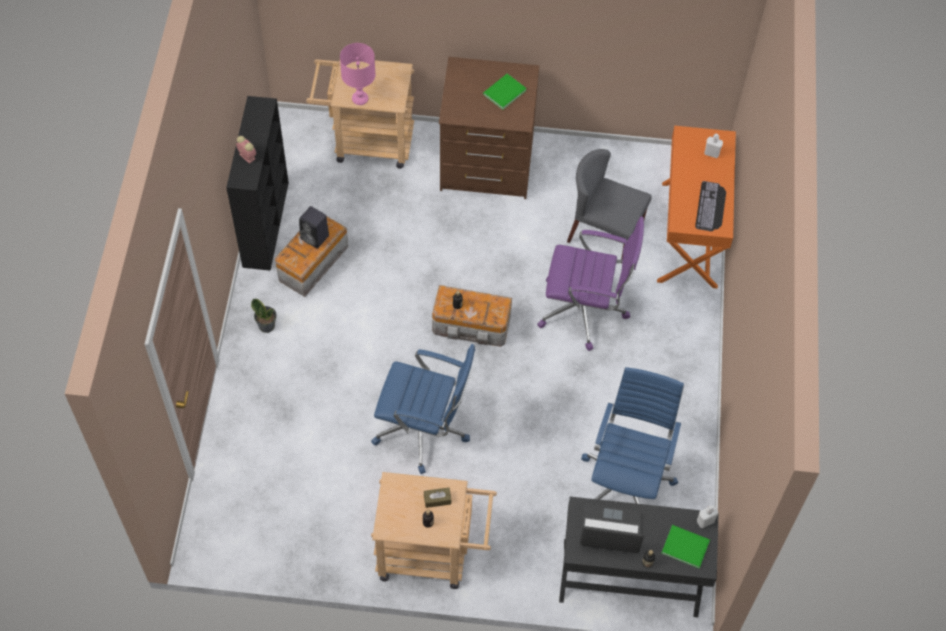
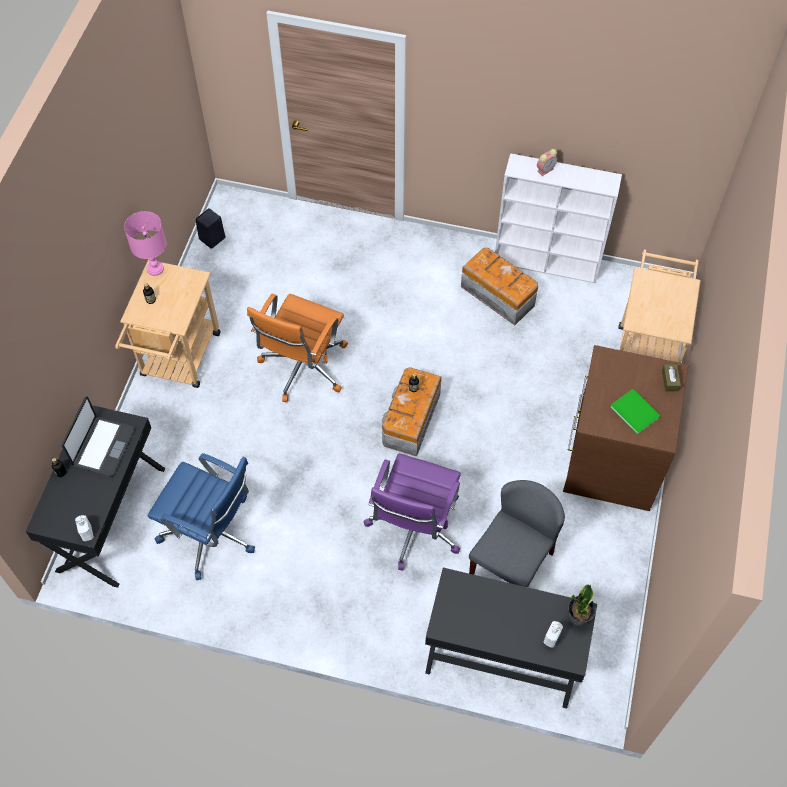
camera: 100 degrees right, 0 degrees up
(265, 223) = (547, 262): black bookcase -> white bookcase
(267, 325) = (433, 256): potted plant -> potted plant (578, 617)
(315, 237) = (507, 279): black speaker -> black speaker (212, 239)
(359, 98) = (642, 291): pink table lamp -> pink table lamp (155, 268)
(424, 429) = (302, 367): blue office chair -> orange office chair
(437, 499) = (171, 309): brown tissue box -> brown tissue box (670, 380)
(684, 545) = (68, 509): green book -> none
(690, 234) = (502, 658): orange desk -> black desk
(711, 207) = (471, 621): keyboard -> none

